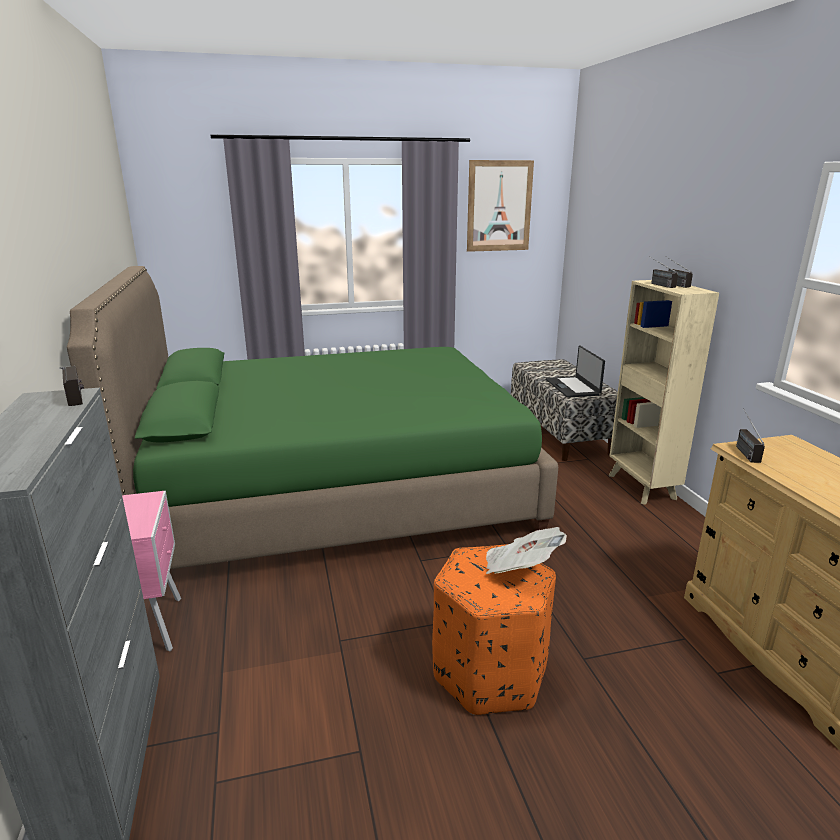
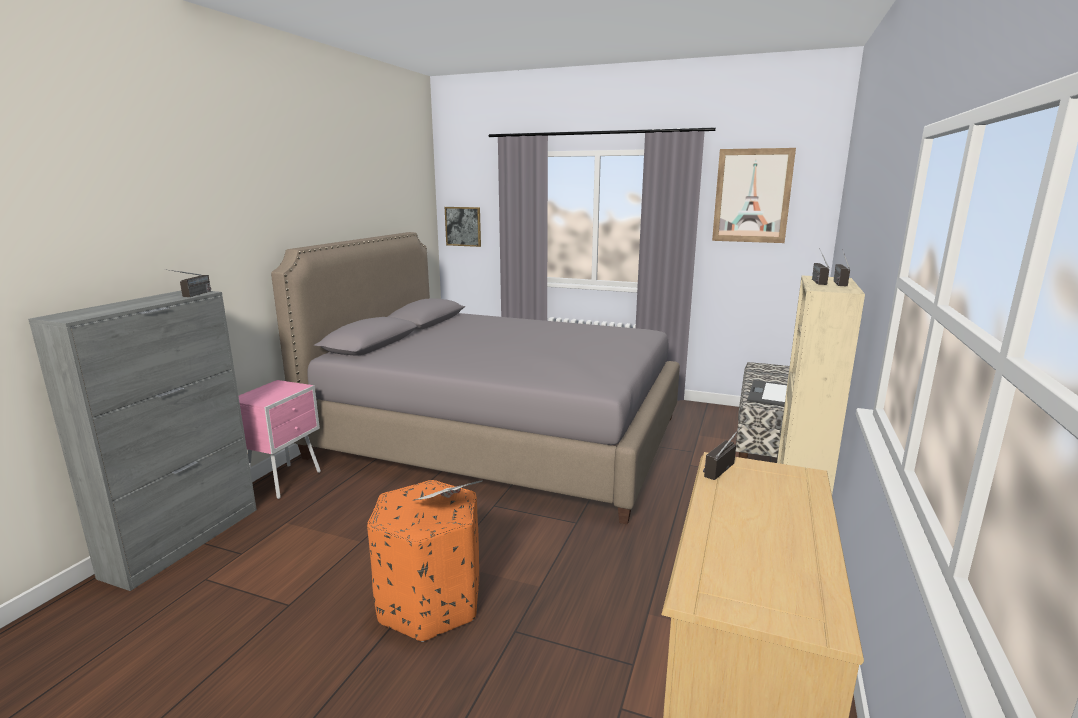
camera: 35 degrees right, 5 degrees down
(177, 252) = (463, 226): none -> picture
(335, 491) = (500, 437): green bed -> grey bed

